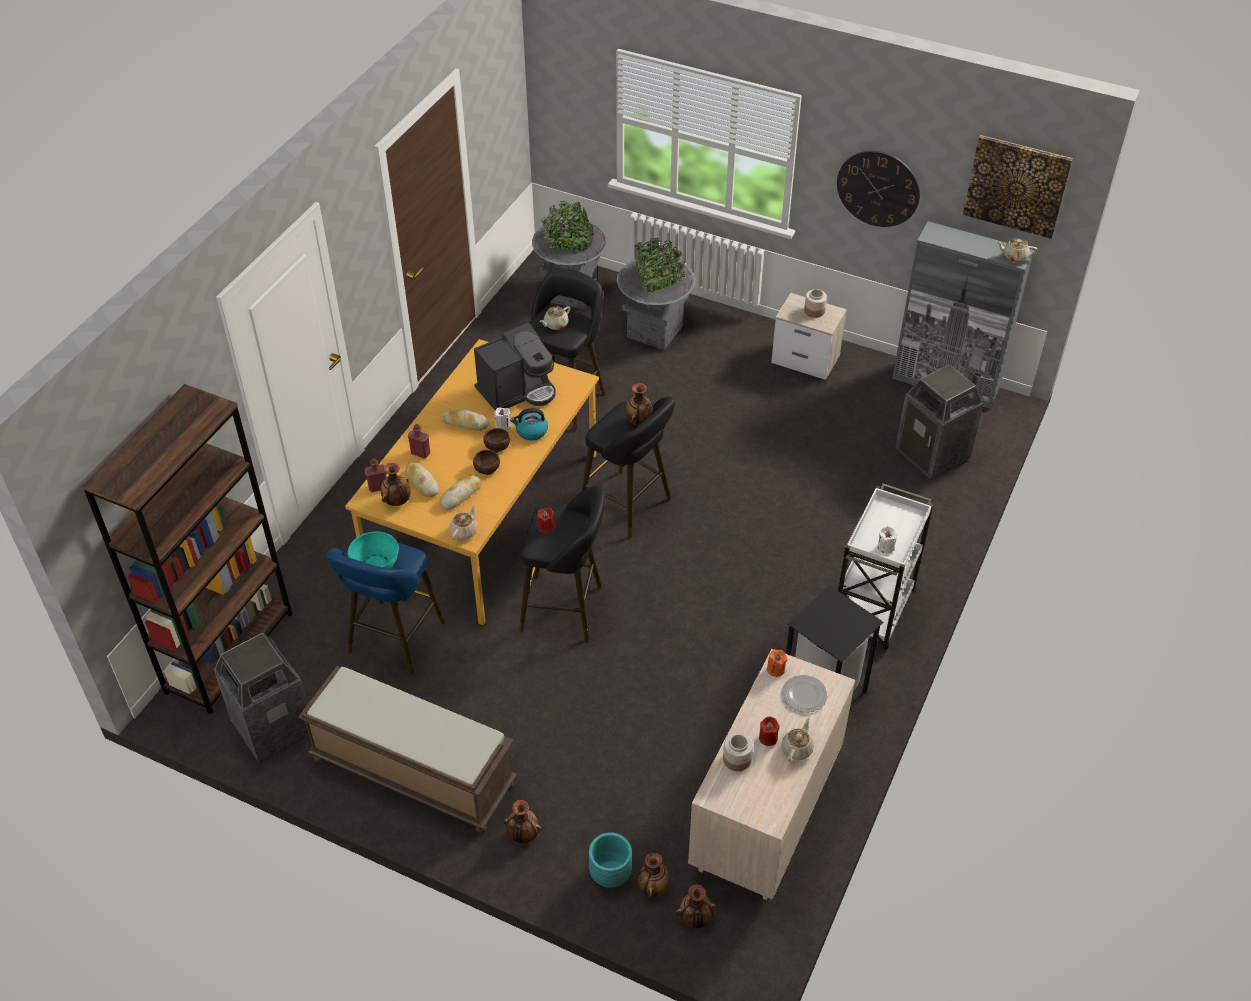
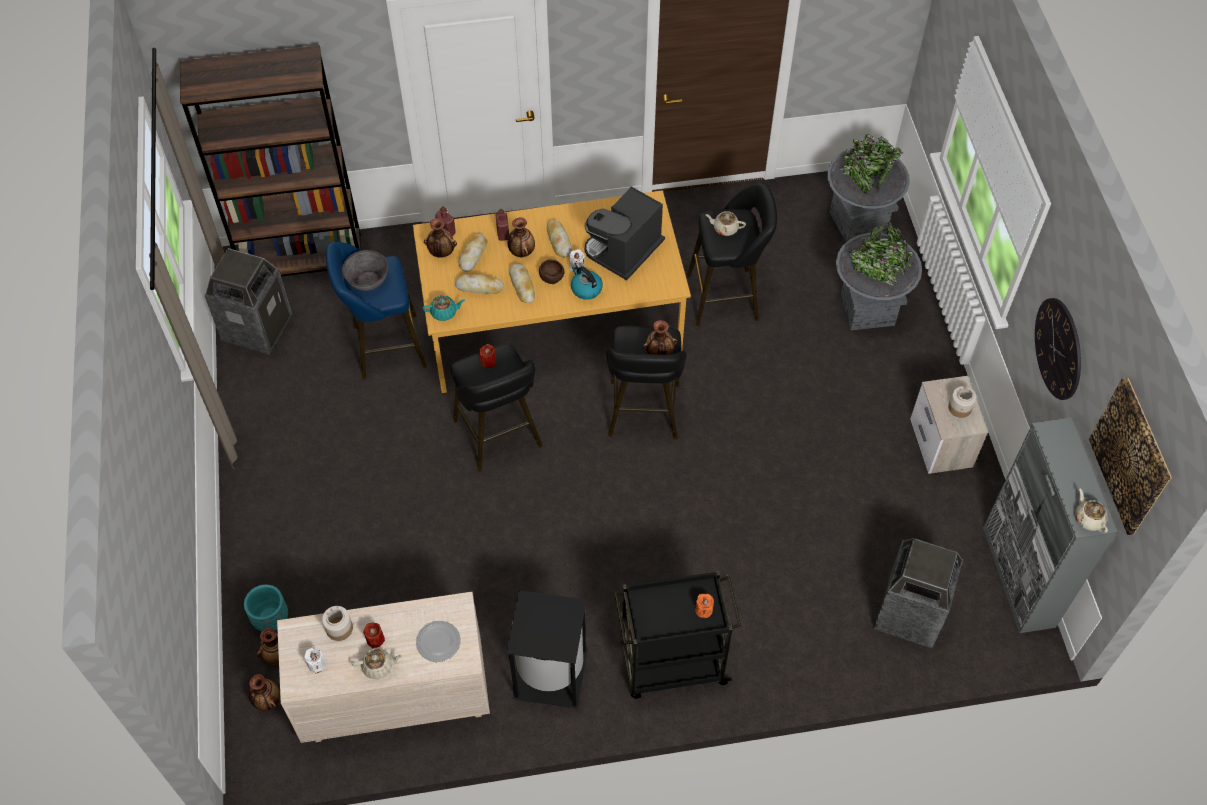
camera: 55 degrees right, 10 degrees up
(375, 565) = (367, 280): turquoise bowl -> grey bowl
(411, 772) = (276, 435): brown bench -> none
(464, 531) = (444, 312): beige teapot -> turquoise teapot
(487, 468) = (522, 285): brown bowl -> bread
(517, 391) = (624, 252): coffee machine -> coffee machine turned 105 degrees clockwise
(523, 835) = (268, 540): vase -> vase (521, 252)
(775, 669) = (451, 606): orange candle -> orange candle (703, 610)
(873, 611) = (671, 664): white cart -> black cart
(885, 547) = (654, 618): white candle -> white candle (317, 664)

